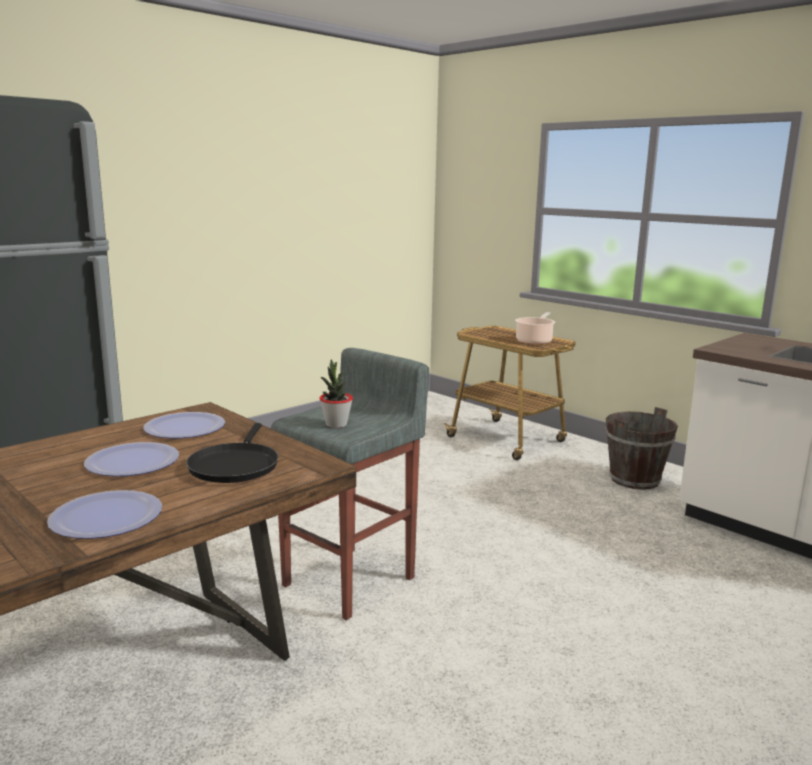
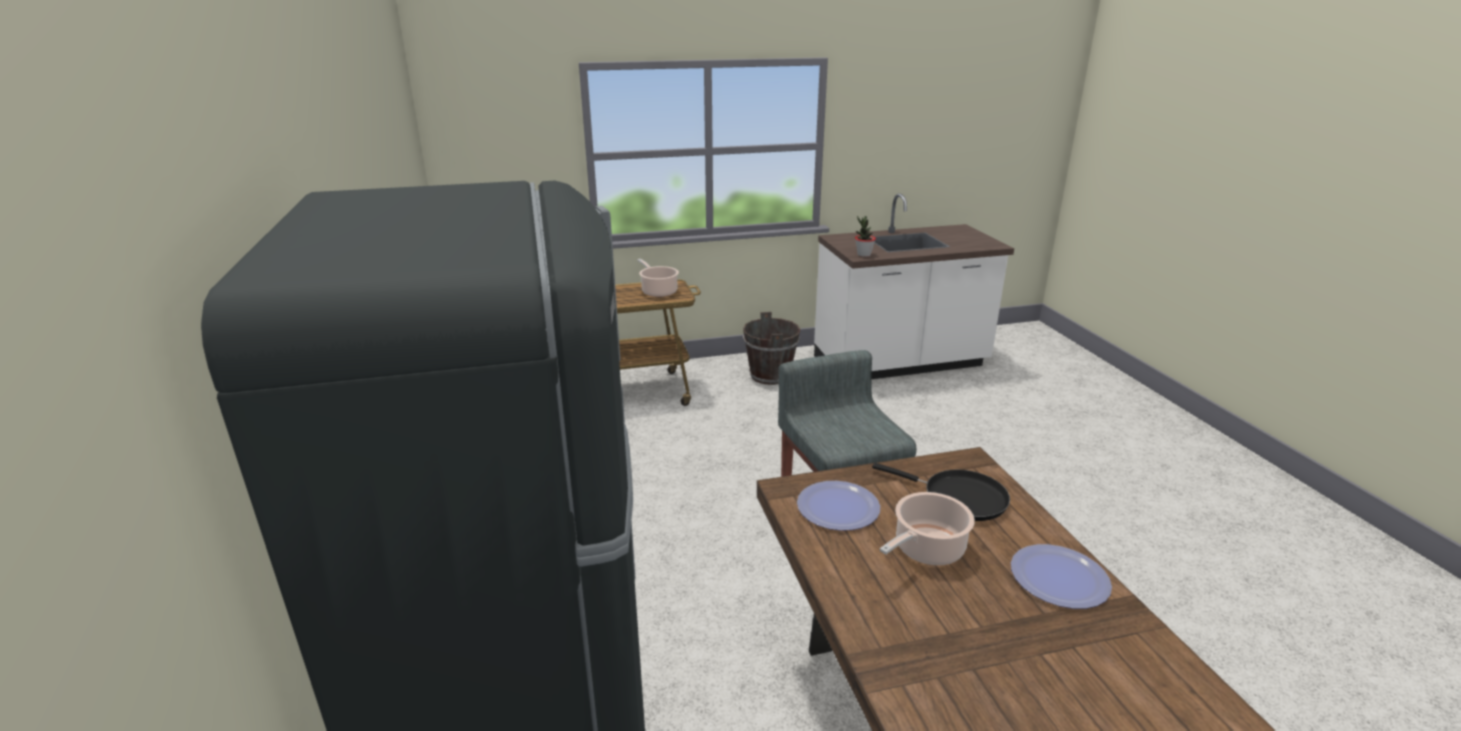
camera: 60 degrees left, 10 degrees up
(132, 462) = (926, 550): plate -> cooking pot
(336, 424) = (861, 433): potted plant -> potted plant (863, 255)

